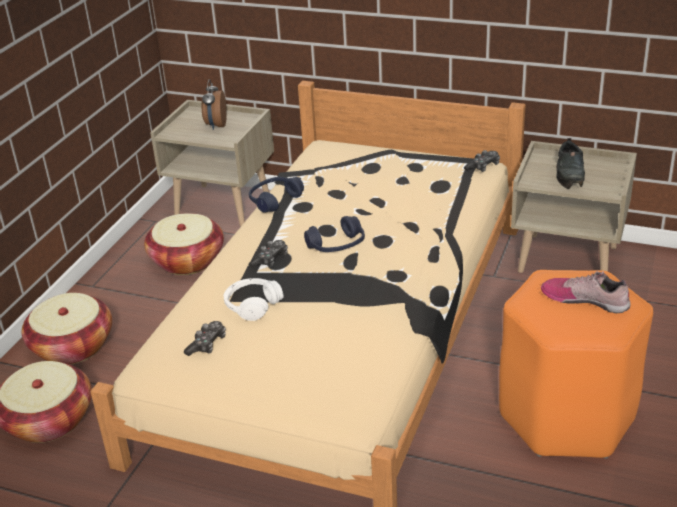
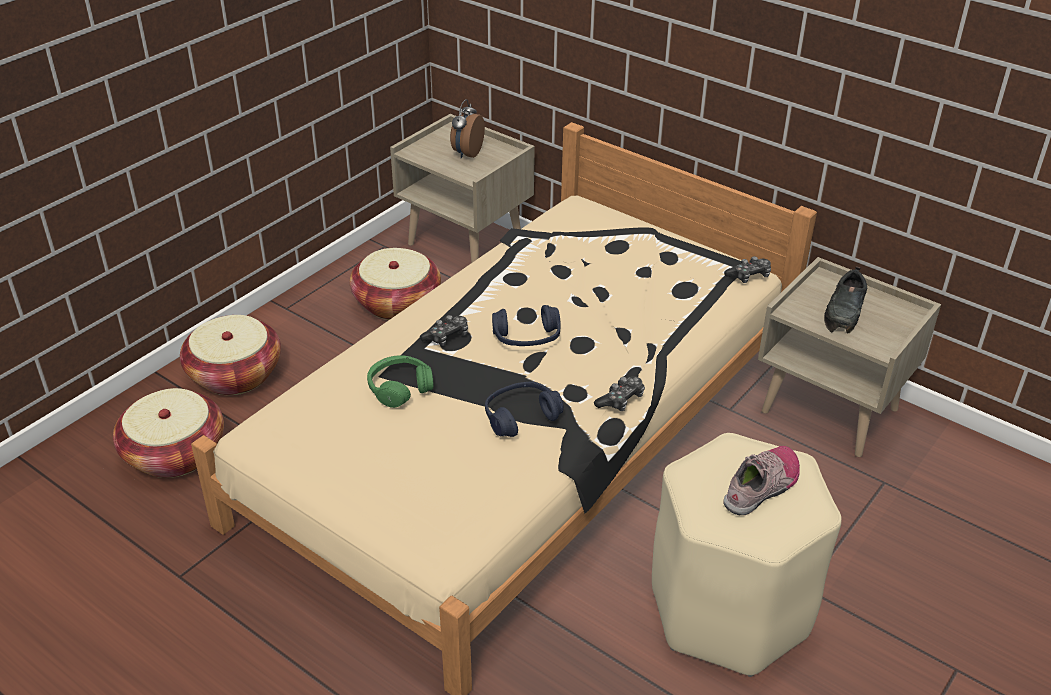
camera: 15 degrees right, 5 degrees up
(207, 344) = (329, 423): game controller -> game controller (621, 400)
(252, 305) = (400, 388): white headphones -> green headphones
(275, 200) = (488, 263): blue headphones -> blue headphones (521, 416)
(566, 416) = (728, 610): orange stool -> beige stool
(585, 299) = (763, 487): shoe -> shoe turned 90 degrees clockwise

